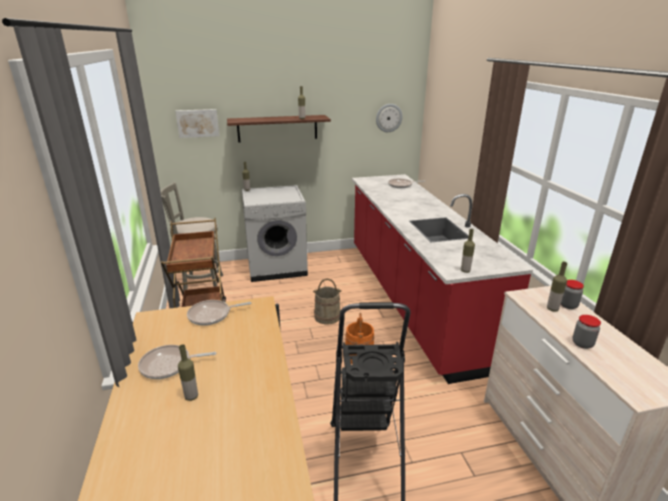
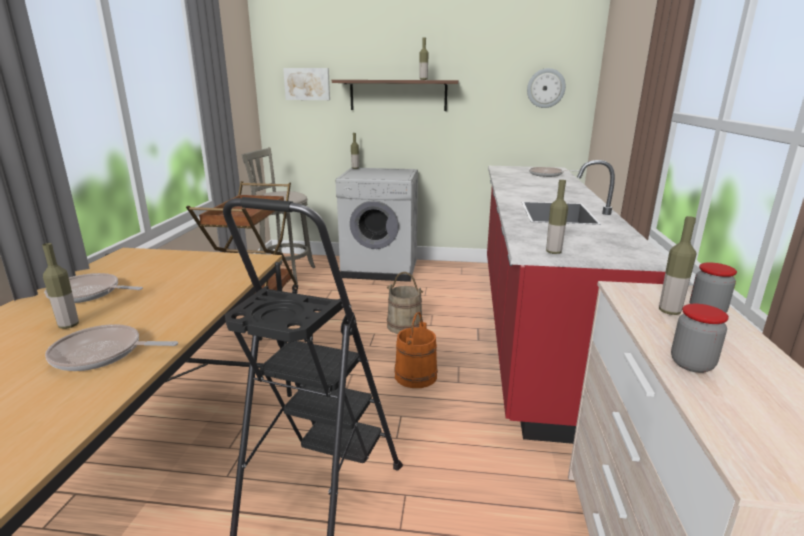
camera: 20 degrees right, 5 degrees down
(212, 315) = (192, 261): frying pan -> frying pan (102, 354)

